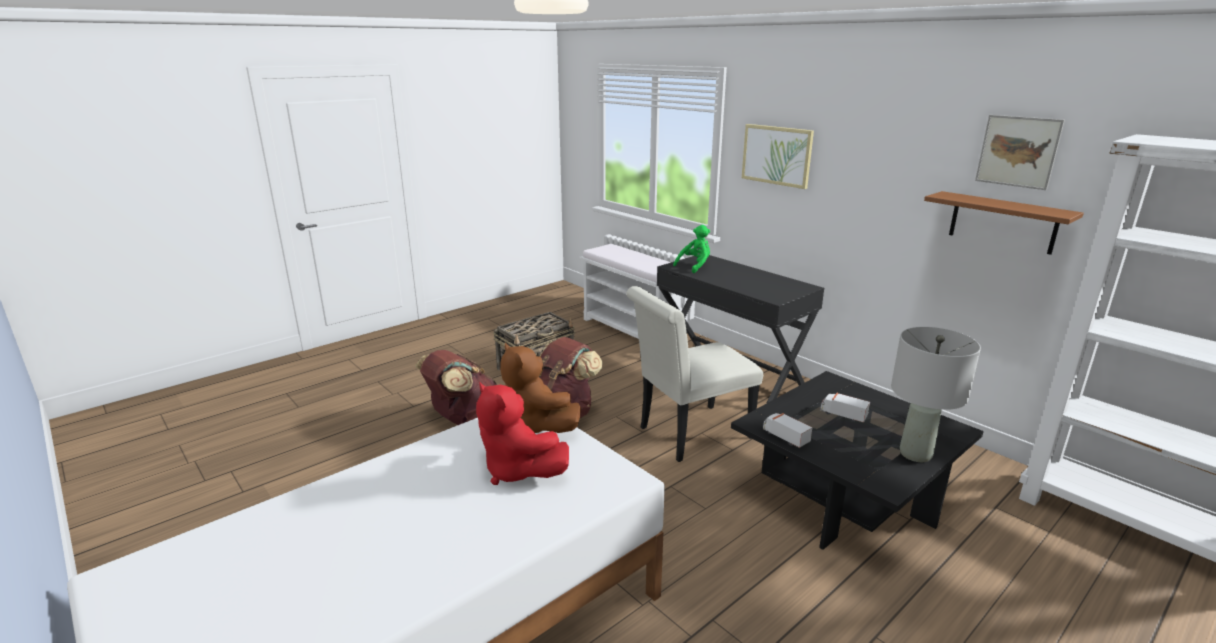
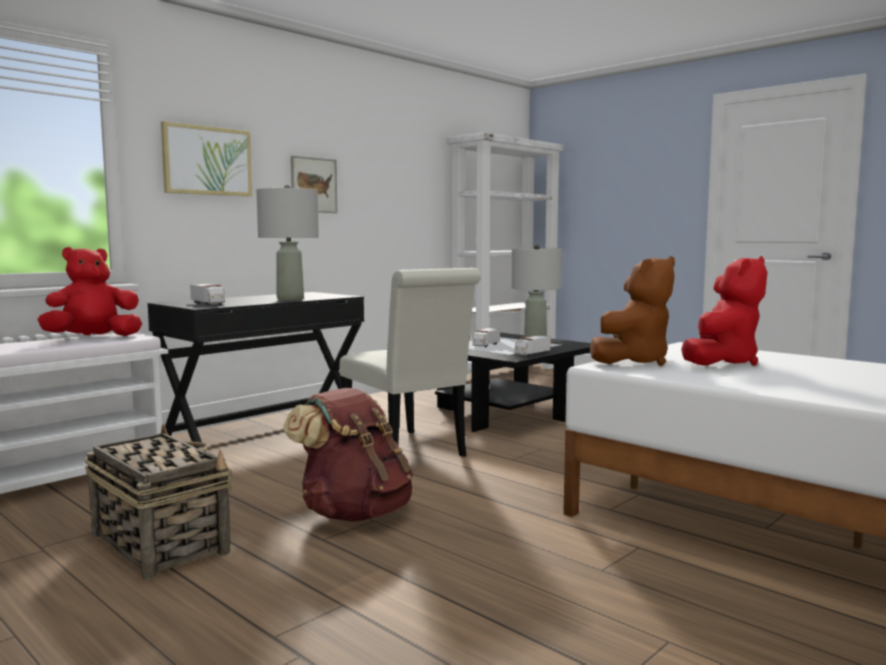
camera: 95 degrees left, 15 degrees down
(463, 420) = (370, 586): brown backpack -> none
(656, 264) = (93, 338): none -> red plush toy
(695, 266) = (208, 304): green plush toy -> toy truck
(737, 284) = (290, 299): none -> grey table lamp
(1002, 222) = (399, 203): brown shelf -> none
(1018, 151) = (398, 149): picture -> picture (313, 185)

